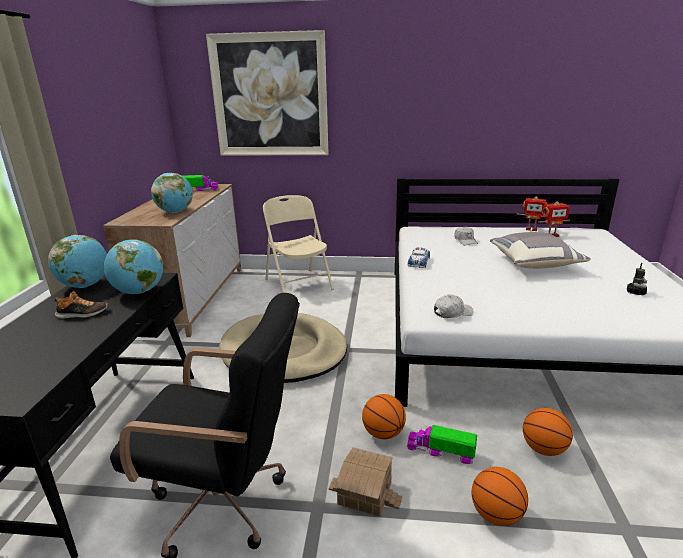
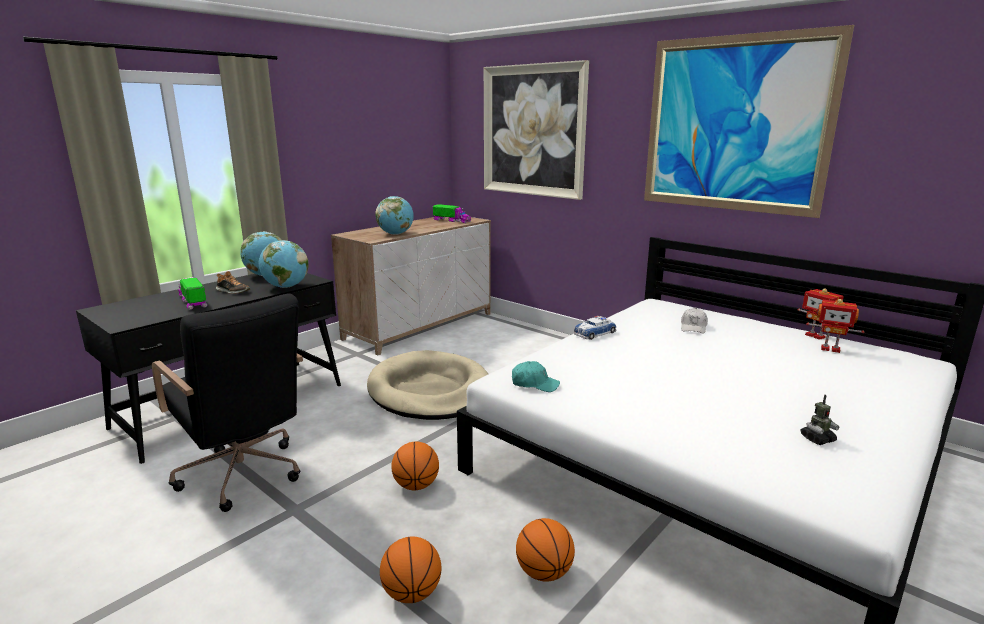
camera: 35 degrees right, 5 degrees down
(299, 284) = (524, 340): beige chair -> none
(364, 494) = (336, 519): toy house -> none
(440, 451) = (442, 522): toy truck -> toy truck (193, 301)
(452, 313) = (534, 384): white cap -> turquoise cap
(456, 85) = (734, 125): none -> picture
(534, 263) = (732, 370): grey pillow -> none

